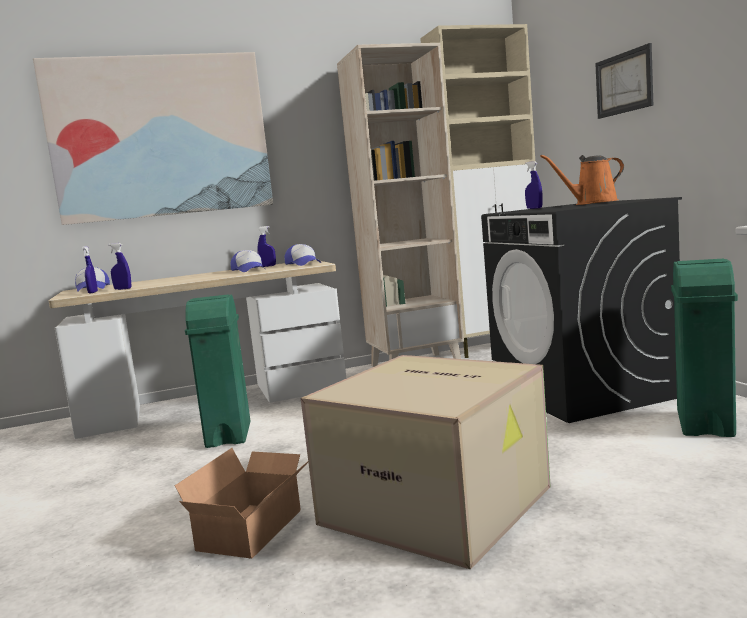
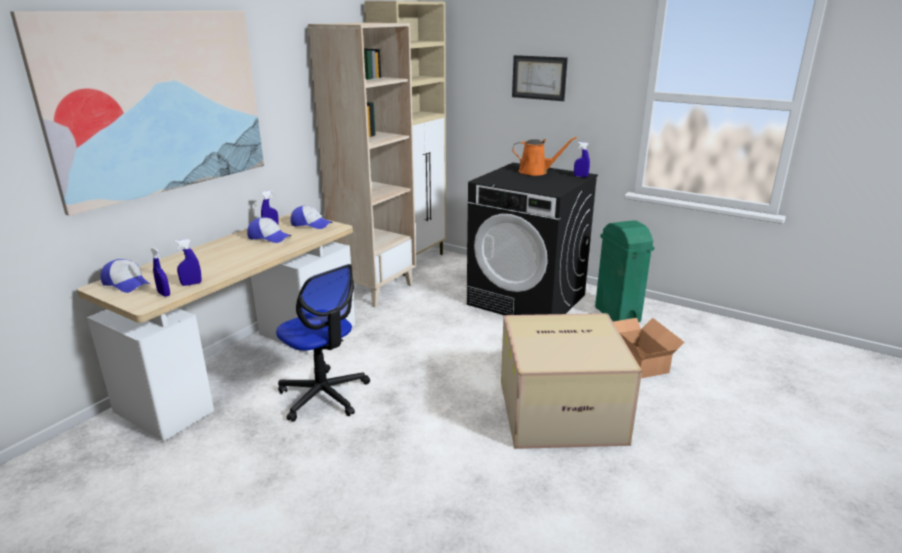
camera: 40 degrees left, 15 degrees up
(228, 435) = (324, 395): green trash can -> office chair
(255, 529) = (482, 466): cardboard box -> cardboard box (639, 361)
(534, 208) = (497, 174): blue spray bottle -> blue spray bottle (580, 176)
(592, 203) = (536, 172): orange watering can -> orange watering can turned 120 degrees counterclockwise

